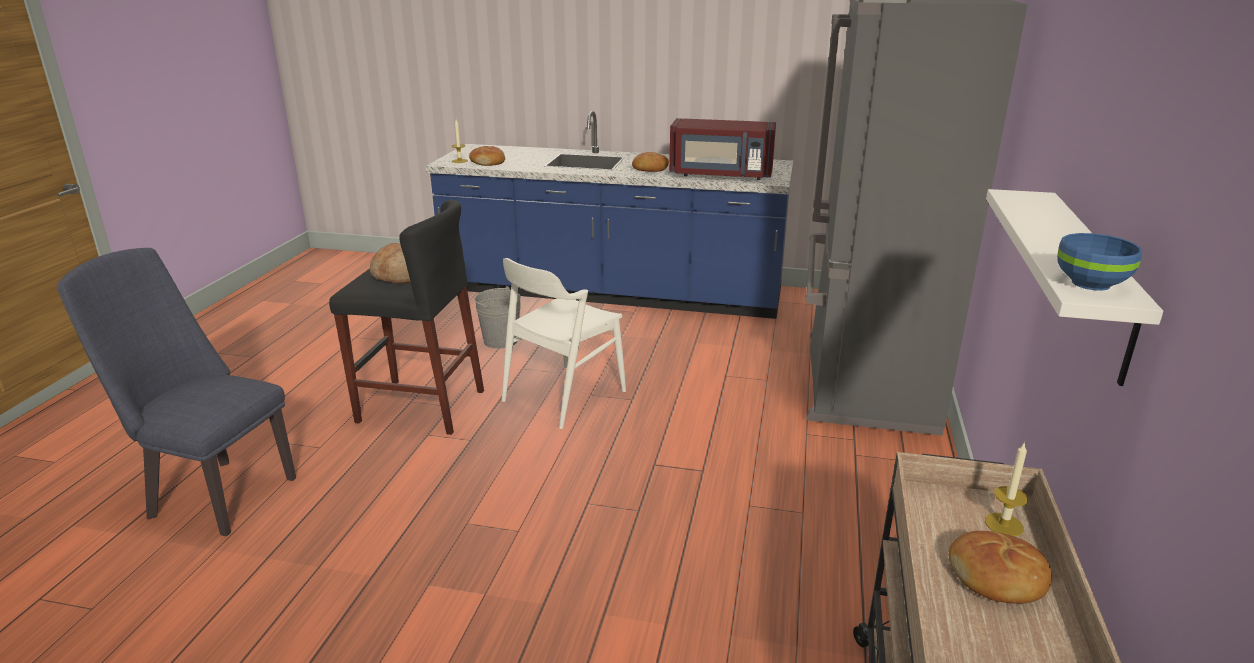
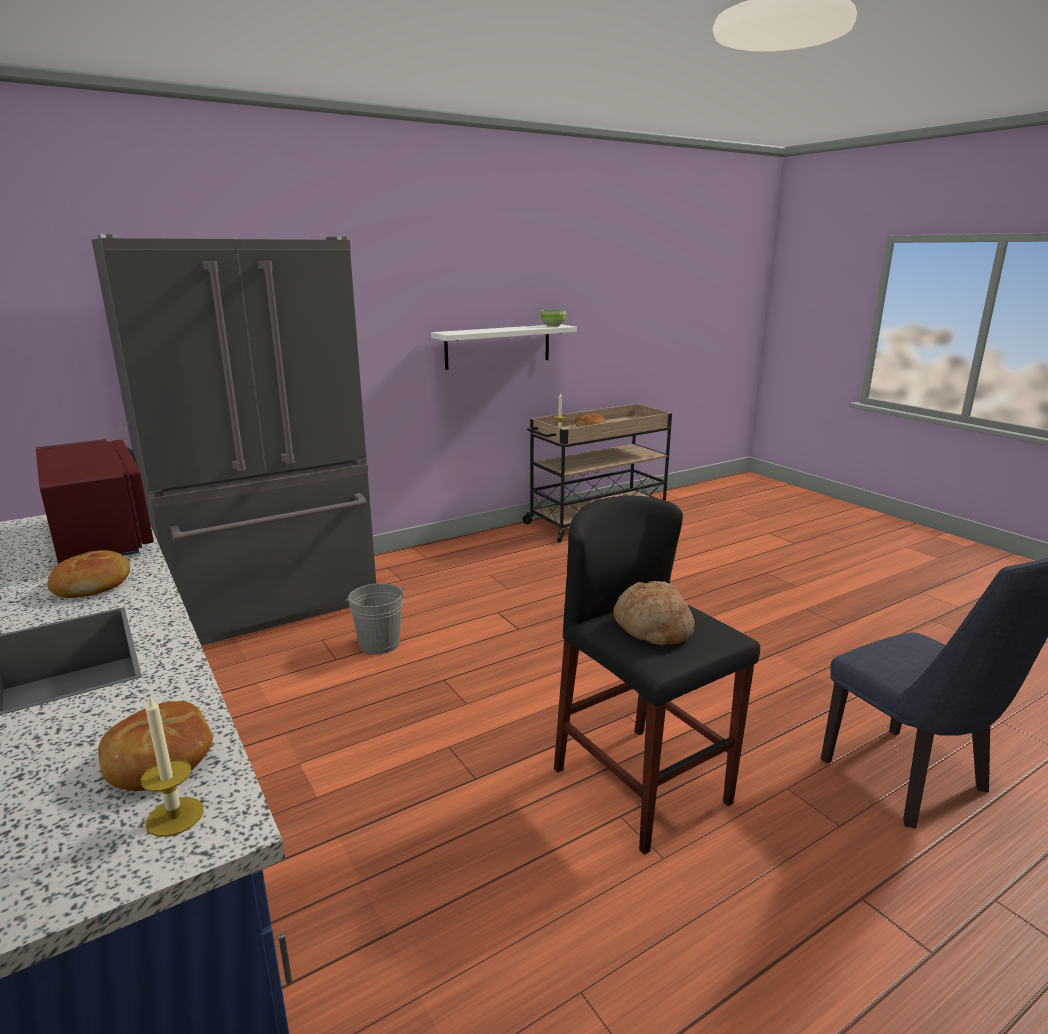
camera: 135 degrees left, 5 degrees down
(500, 340) = (429, 855): grey bucket -> grey bucket (379, 644)
(563, 395) = (489, 716): white chair -> none
(1092, 284) = (552, 326): blue bowl -> green bowl

